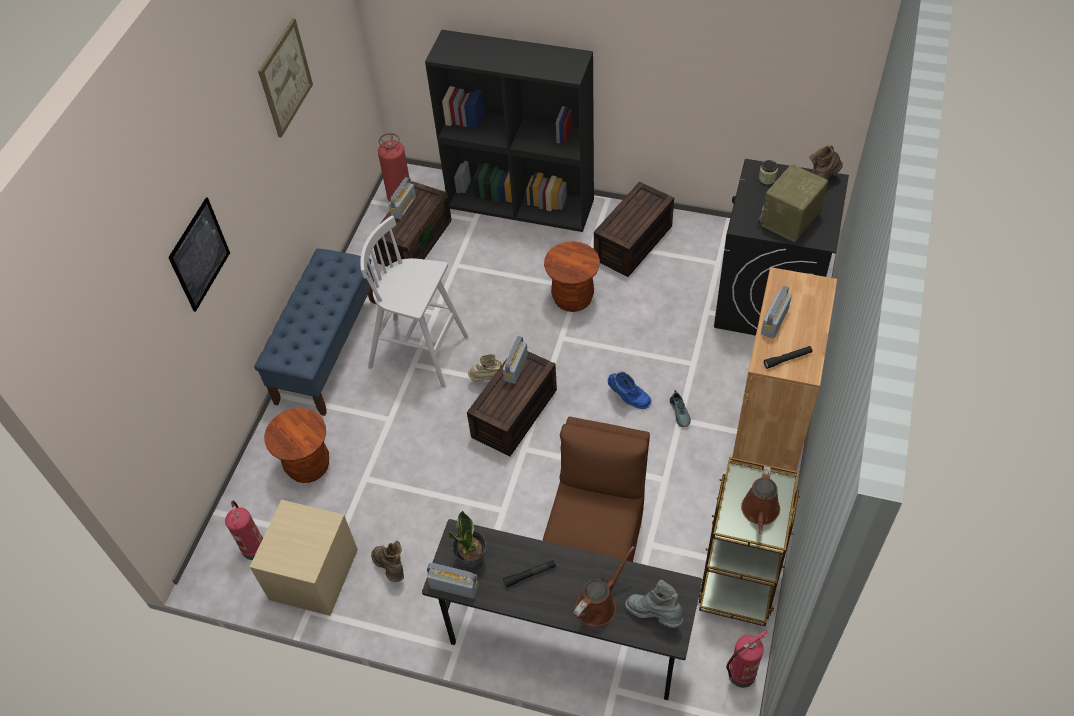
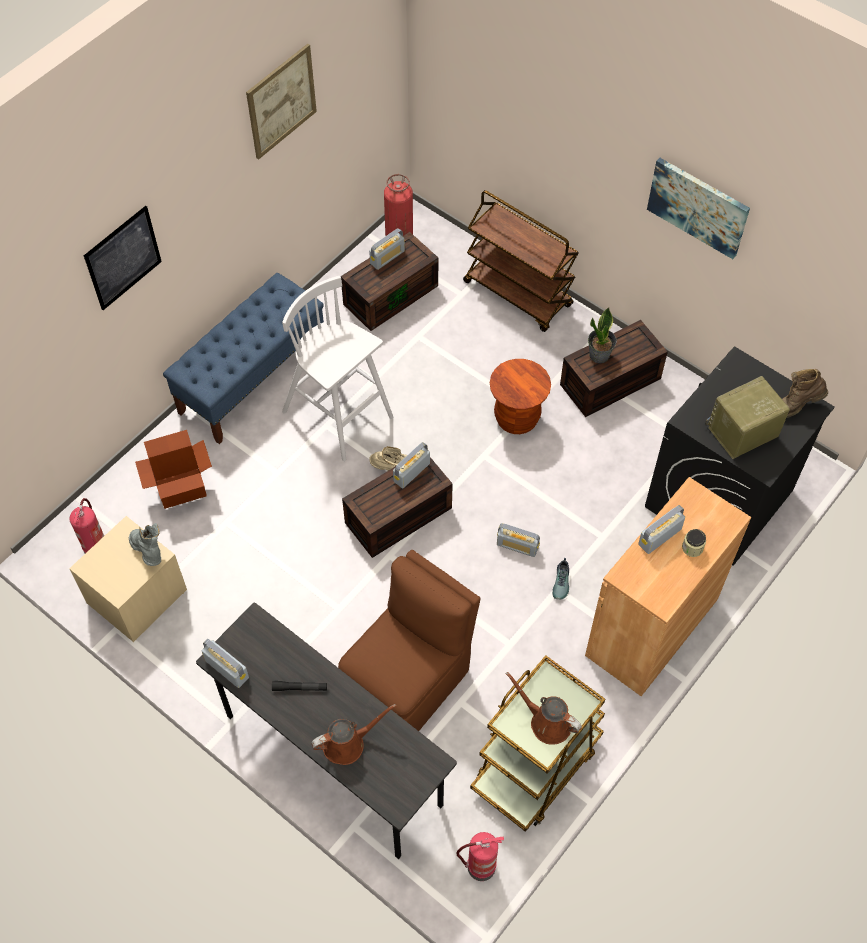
camera: 20 degrees right, 5 degrees up
(308, 466) = (181, 488): brown stool -> cardboard box
(391, 568) = (208, 620): brown boot -> none
(472, 559) = (255, 650): potted plant -> potted plant (599, 355)
(522, 203) = (518, 294): black bookcase -> brown cart
(628, 398) = (517, 546): blue boot -> radio
(654, 614) = (393, 776): grey boot -> grey boot (149, 552)
(673, 54) = (698, 207): none -> picture
(760, 512) = (546, 722): brown watering can -> brown watering can turned 90 degrees clockwise
(767, 178) = (744, 377): jar -> jar (692, 548)
(787, 359) = (650, 581): black flashlight -> none

